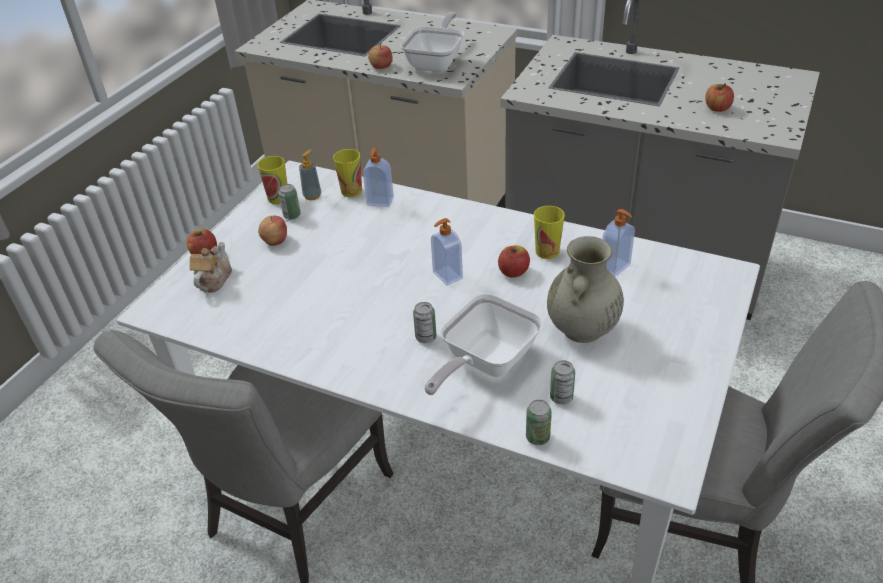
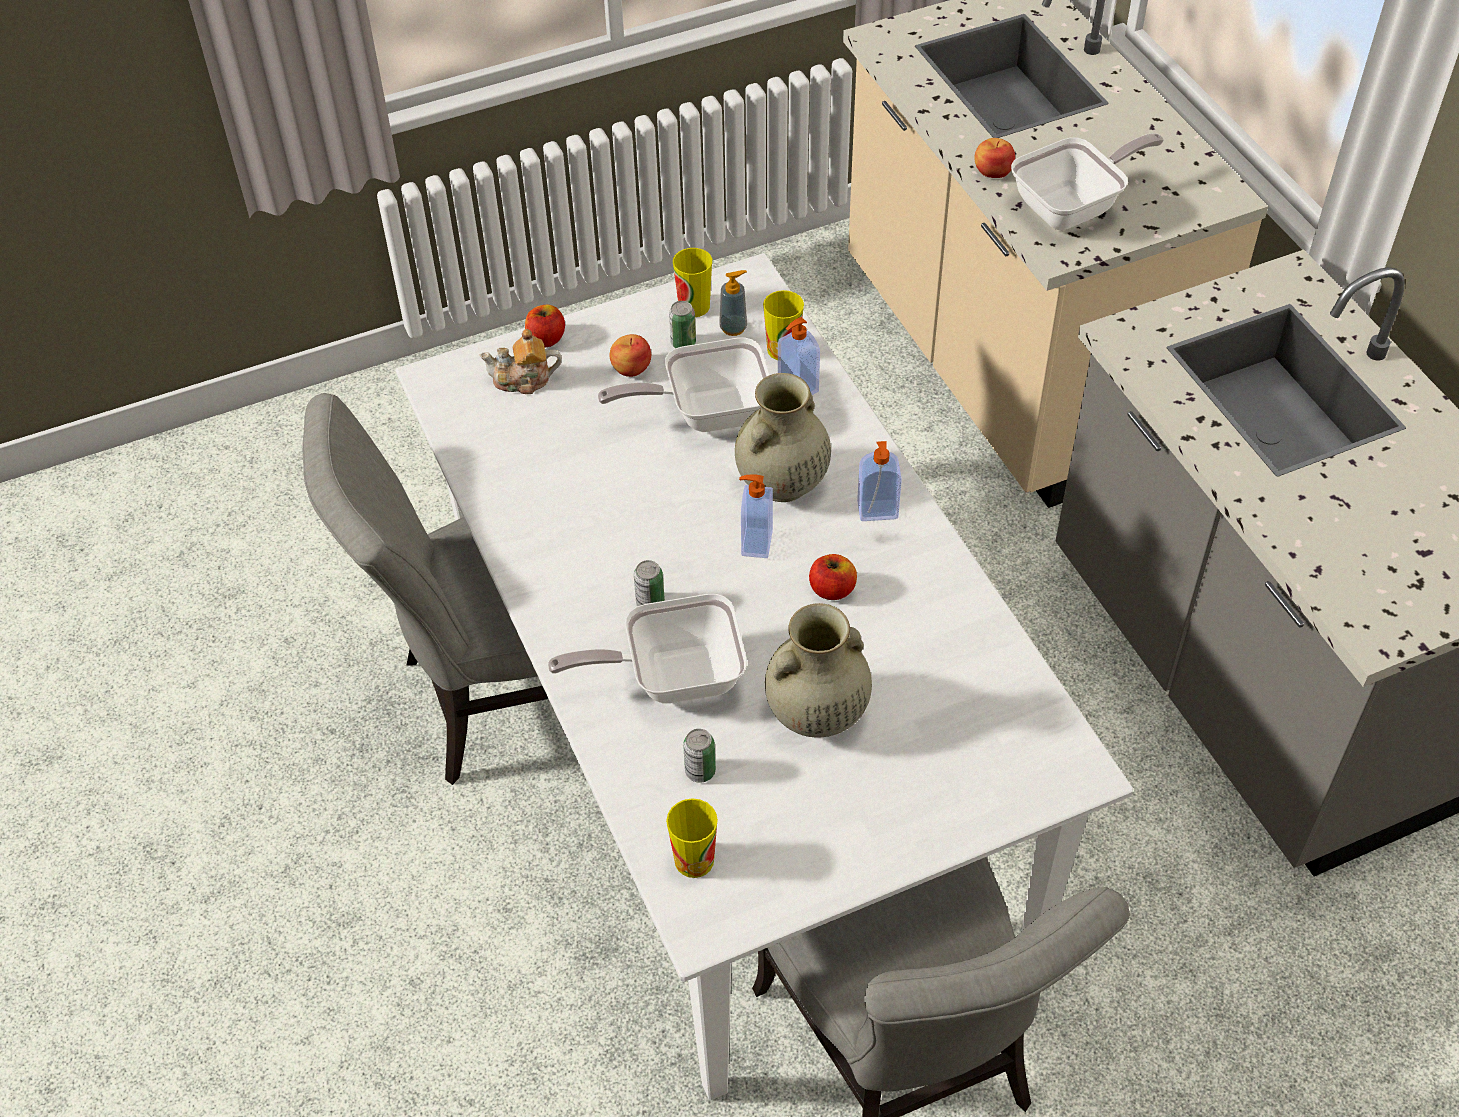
camera: 40 degrees right, 10 degrees up
(213, 280) = (523, 380): teapot -> teapot turned 150 degrees counterclockwise
(344, 237) = (706, 412): none -> frying pan
(426, 244) = (781, 484): none -> beige vase
(537, 437) = (628, 793): can -> none
(547, 251) = (902, 590): cup -> cup (694, 860)
(615, 267) = (953, 667): soap dispenser -> soap dispenser (877, 511)
(717, 108) = (1353, 533): apple -> none

